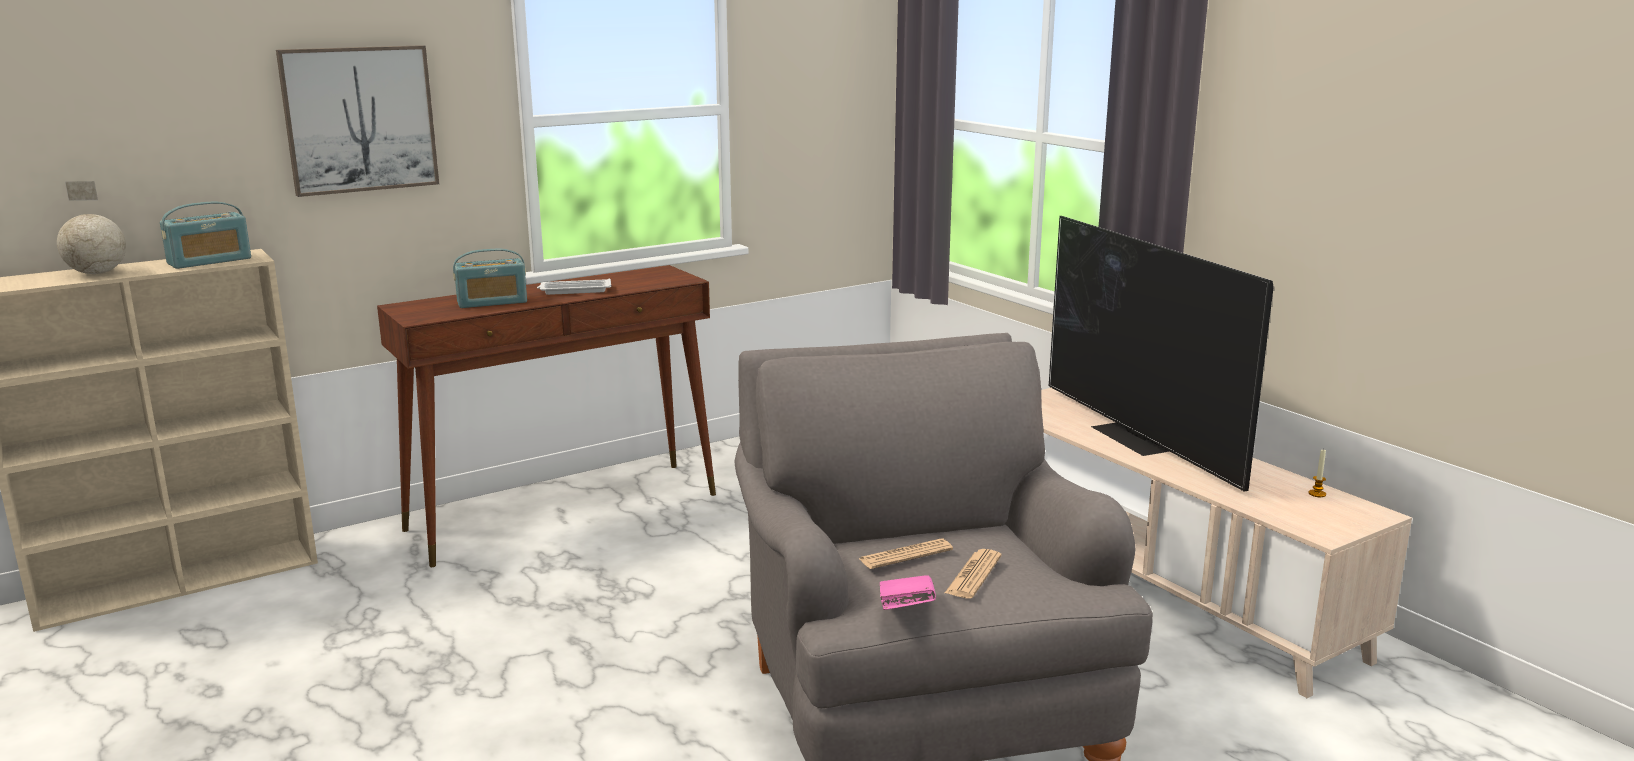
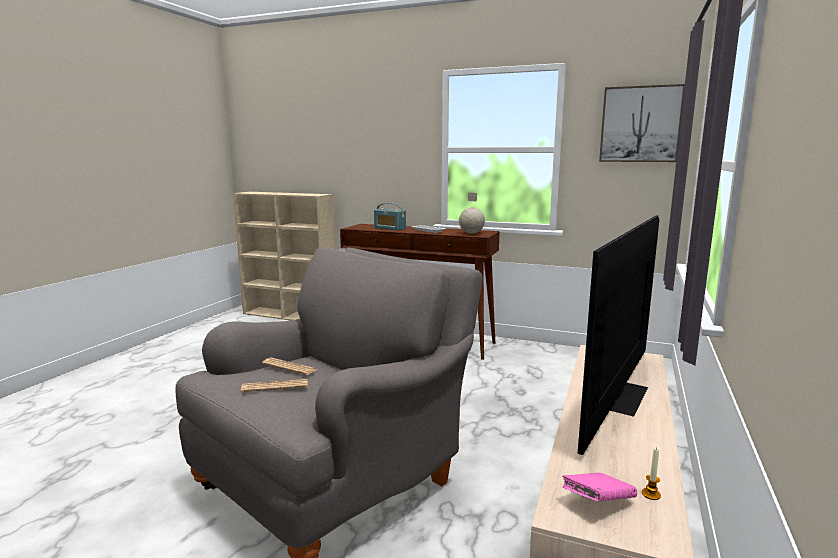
camera: 55 degrees right, 5 degrees down
(97, 273) = (275, 193): globe -> globe (471, 233)
(209, 261) = (306, 194): radio -> none
(359, 119) = (374, 144): picture -> picture (640, 124)
(906, 610) = (216, 381): pink book -> pink book (597, 502)

